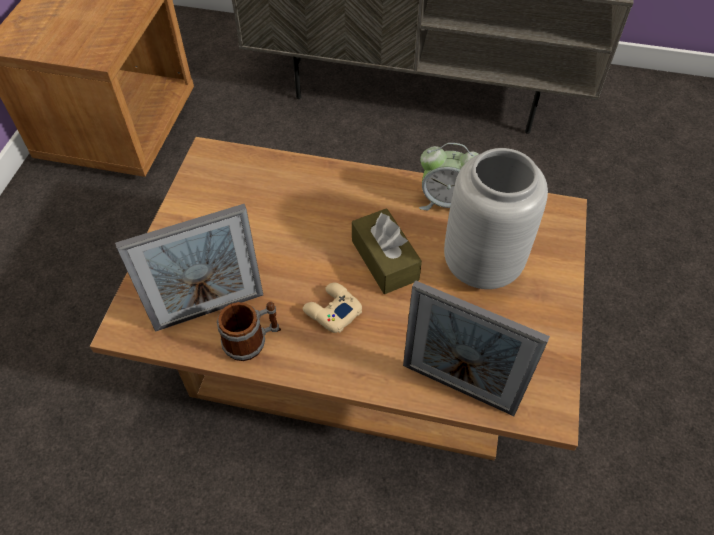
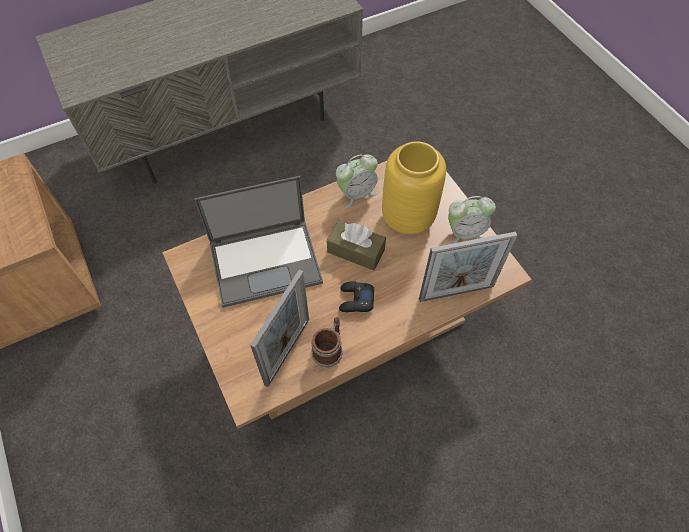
camera: 40 degrees left, 5 degrees up
(281, 208) = (266, 261): none -> laptop
(332, 311) = (356, 300): beige game controller -> black game controller
(483, 264) = (408, 217): grey vase -> yellow vase
(538, 328) = (465, 233): none -> alarm clock

